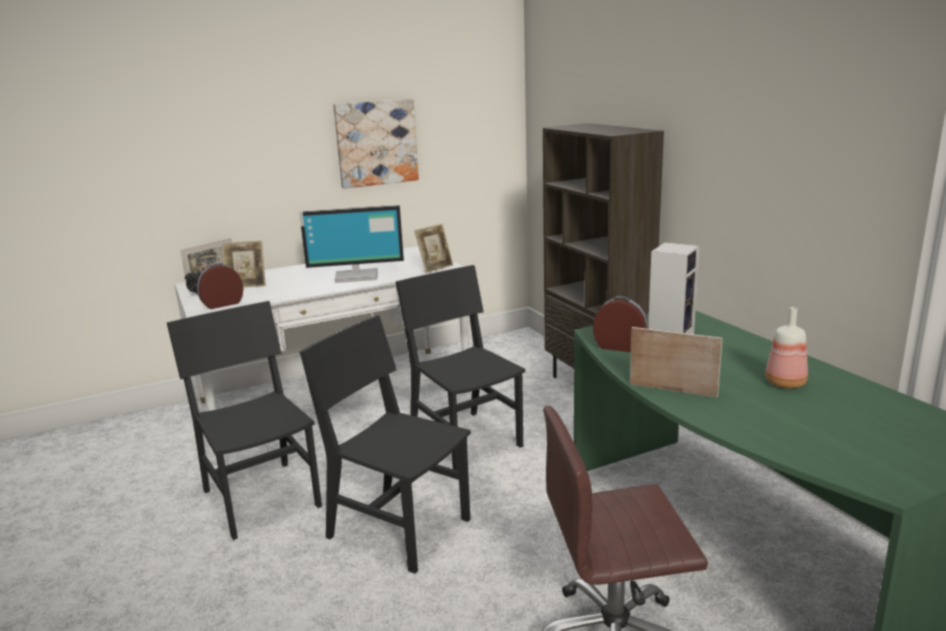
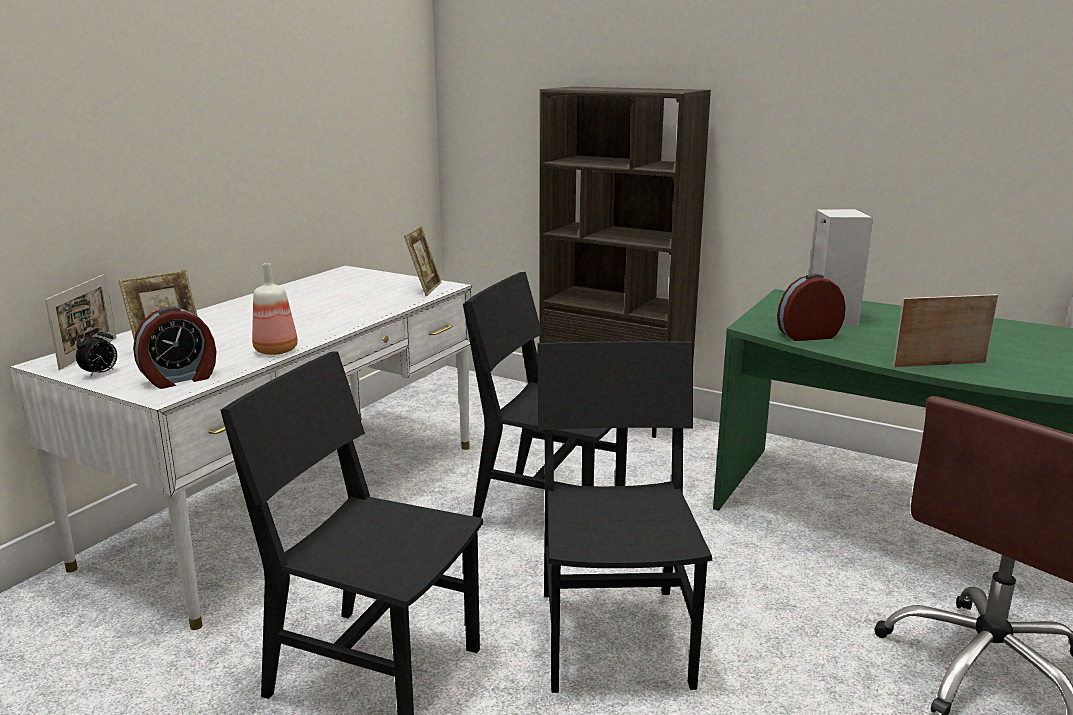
camera: 35 degrees left, 0 degrees up
(222, 304) = (180, 379): alarm clock -> alarm clock turned 150 degrees counterclockwise
(356, 276) = (330, 312): monitor -> none
(376, 143) = (284, 114): picture -> none
(399, 528) = (615, 636): black chair -> black chair turned 90 degrees clockwise
(786, 383) = (1004, 339): bottle -> bottle (277, 350)

